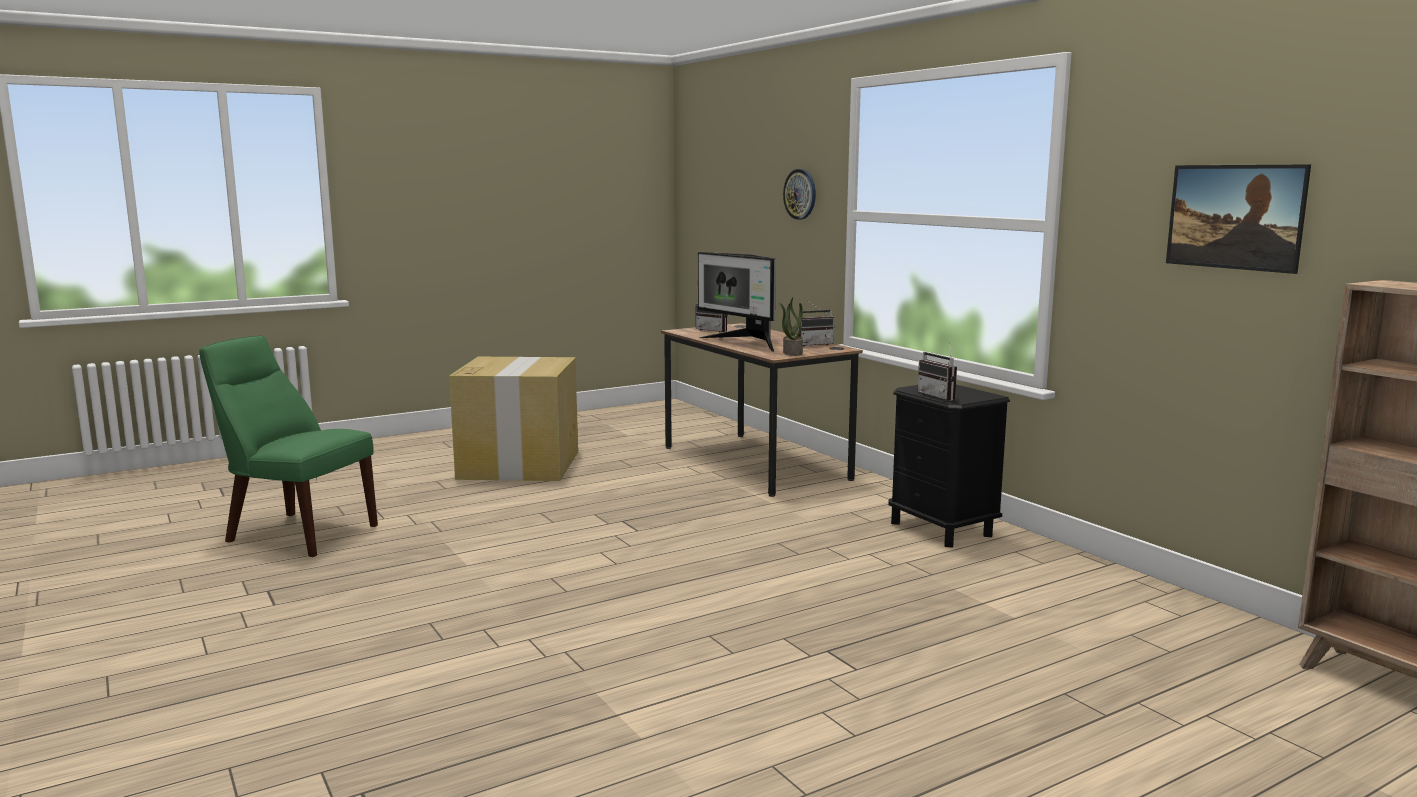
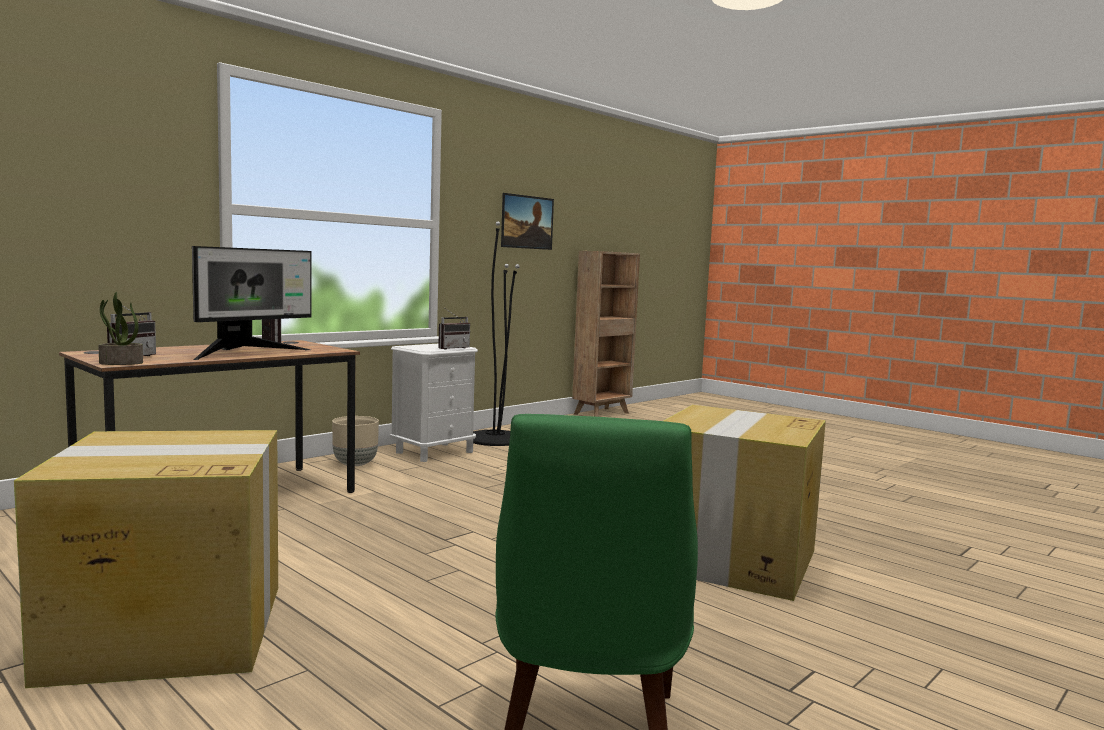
camera: 105 degrees left, 5 degrees down
(485, 624) = (732, 560): none -> cardboard box
(792, 353) = (318, 348): potted plant -> potted plant (120, 363)
(800, 194) = (127, 178): wall clock -> none
(874, 497) = (355, 464): none -> beige planter
(942, 529) = (434, 452): black nightstand -> white nightstand
(1041, 565) = (495, 438): none -> black floor lamp

